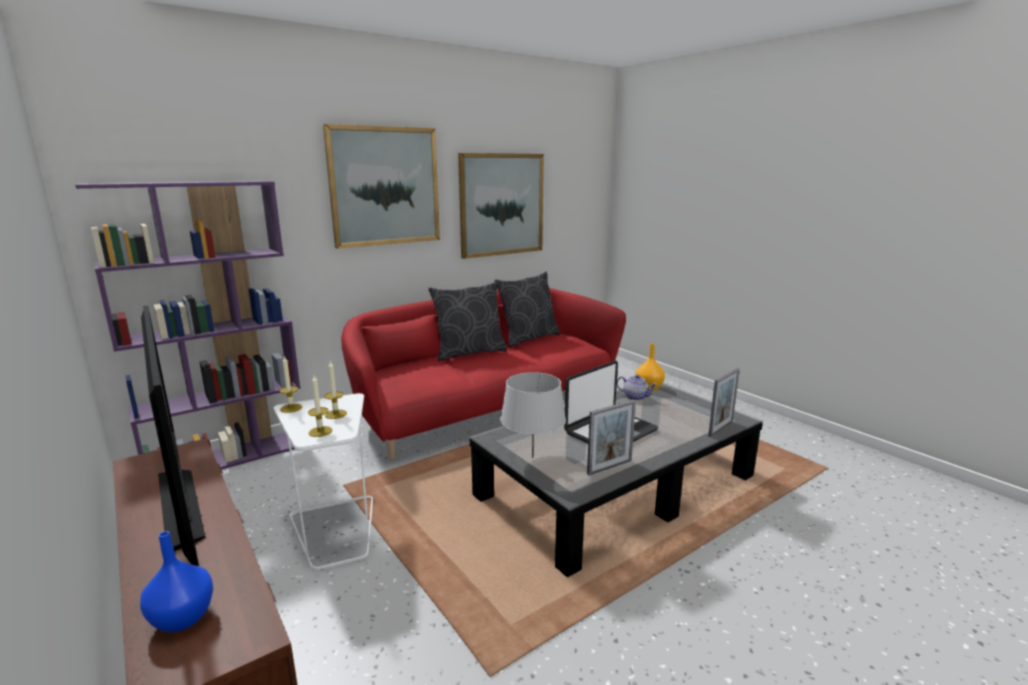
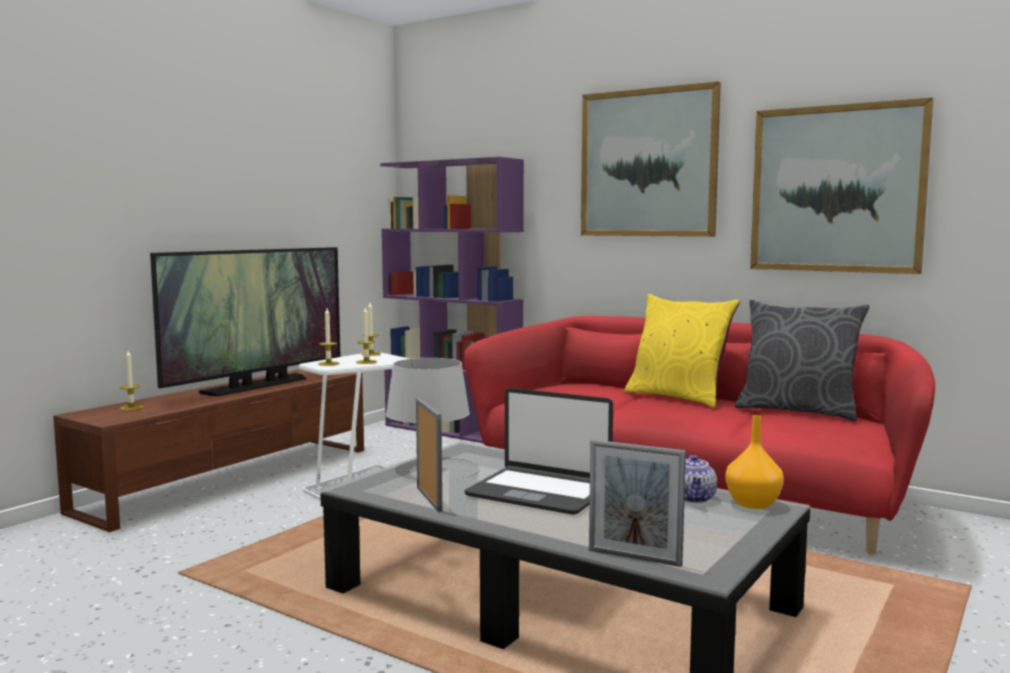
camera: 70 degrees right, 10 degrees down
(184, 618) = (131, 407): blue vase -> candle
(469, 352) = (678, 397): grey pillow -> yellow pillow
(609, 467) = (429, 499): picture frame -> picture frame turned 150 degrees counterclockwise

